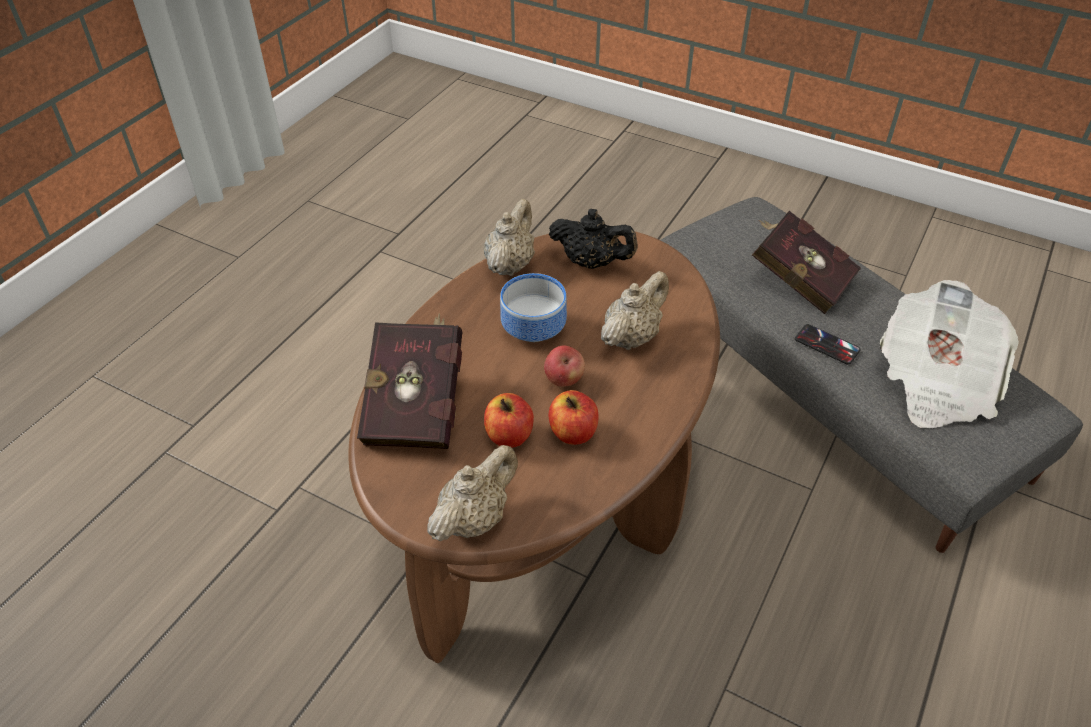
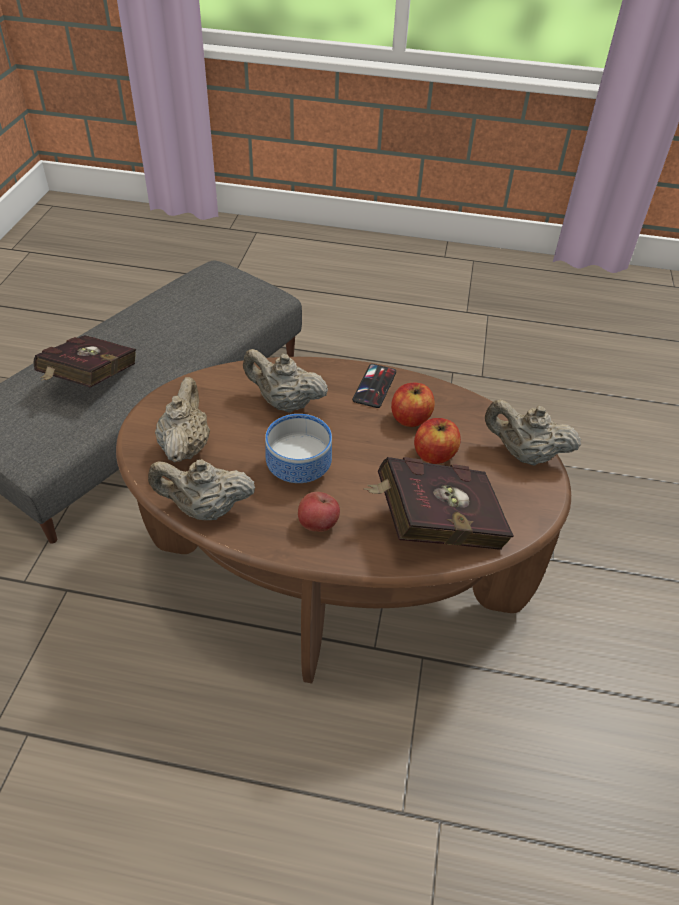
camera: 110 degrees left, 0 degrees up
(564, 380) = (355, 435): apple -> apple (318, 524)
(592, 263) = (185, 446): black teapot -> beige teapot
(827, 345) = (174, 361): phone -> phone (374, 386)
(935, 382) = (201, 309): newspaper -> none

